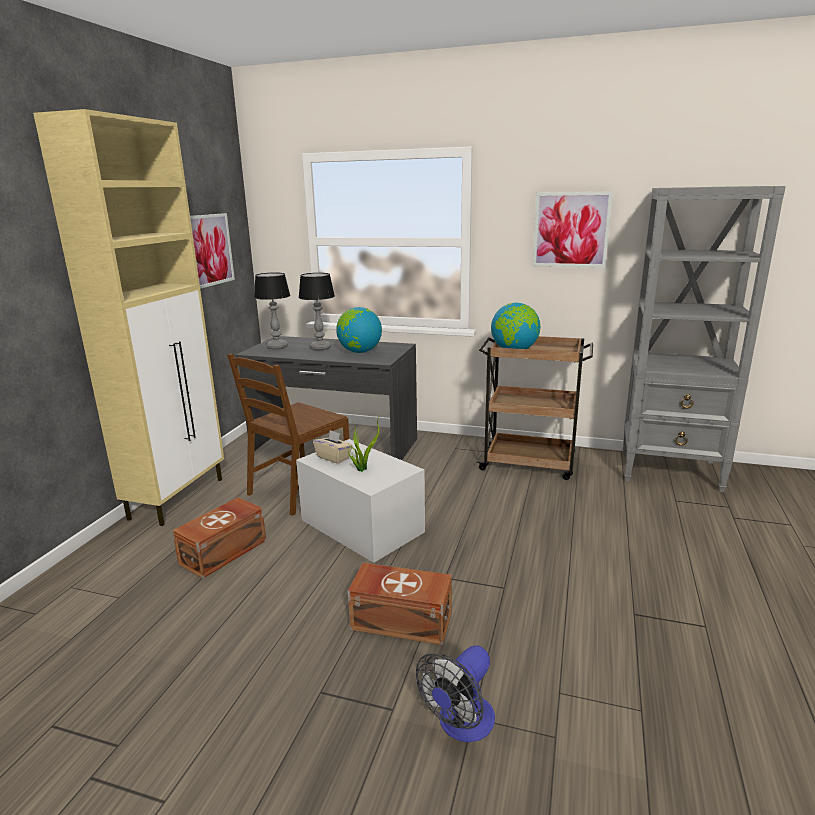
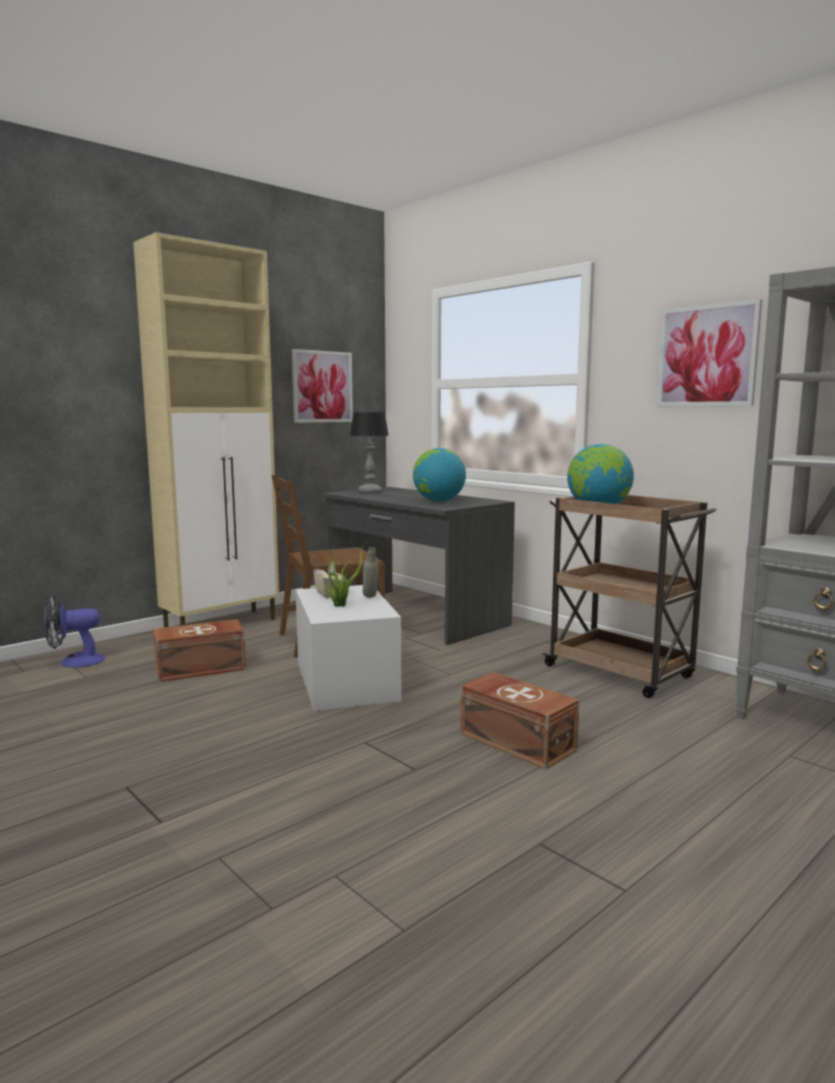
camera: 30 degrees right, 10 degrees down
(320, 348) = (408, 496): table lamp -> none
(372, 455) = (370, 598): none -> grey bottle
(400, 619) = (270, 760): brown storage box -> brown storage box (516, 741)
(460, 725) = (199, 858): fan -> fan (74, 662)

